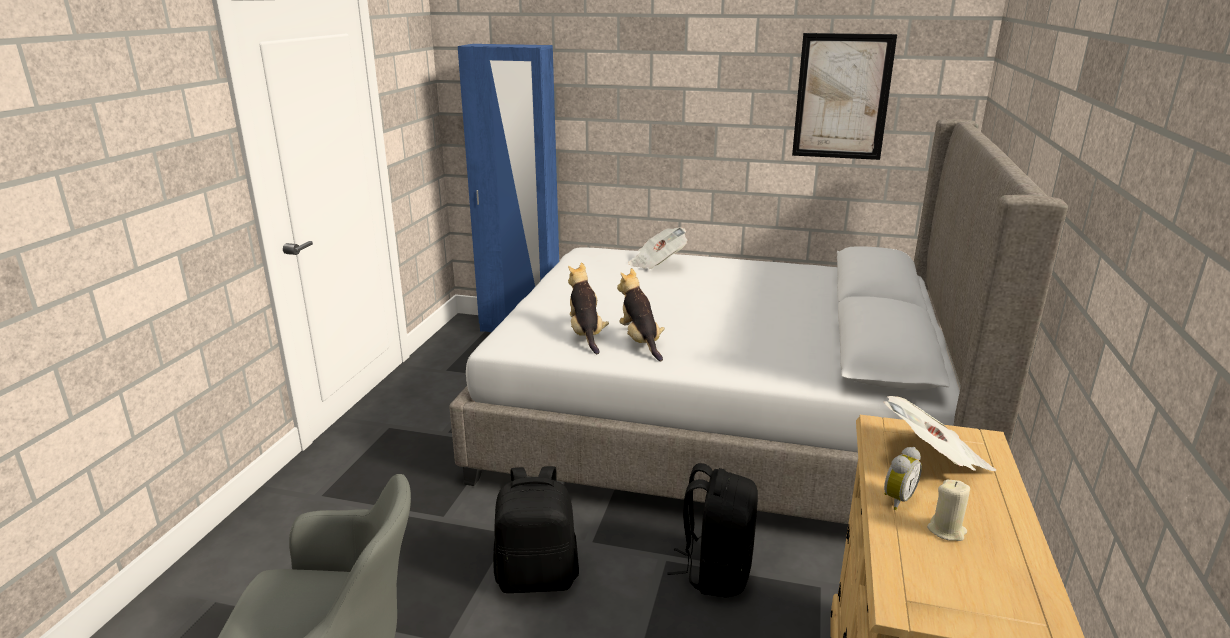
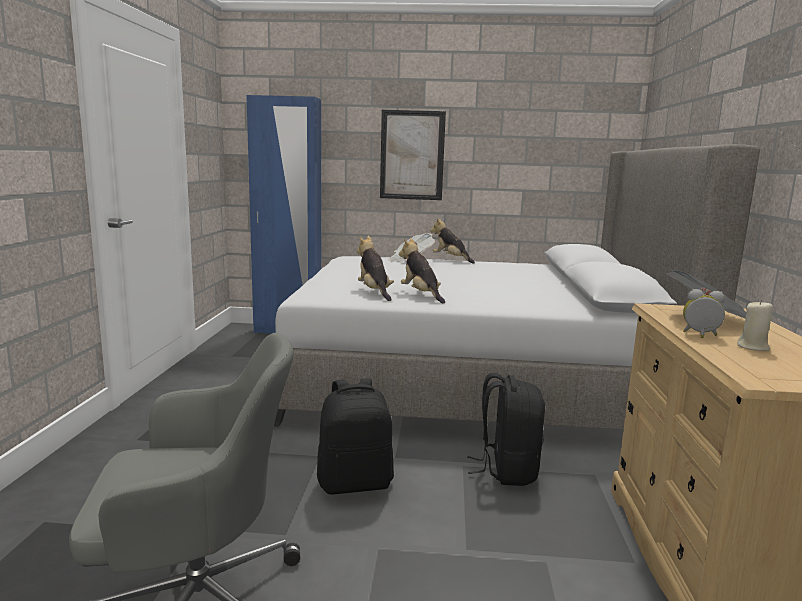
camera: 10 degrees left, 10 degrees down
(713, 258) = (451, 259): none -> plush toy
(842, 97) = (540, 140): picture -> picture (412, 155)
(896, 499) = (700, 335): alarm clock -> alarm clock turned 105 degrees counterclockwise

